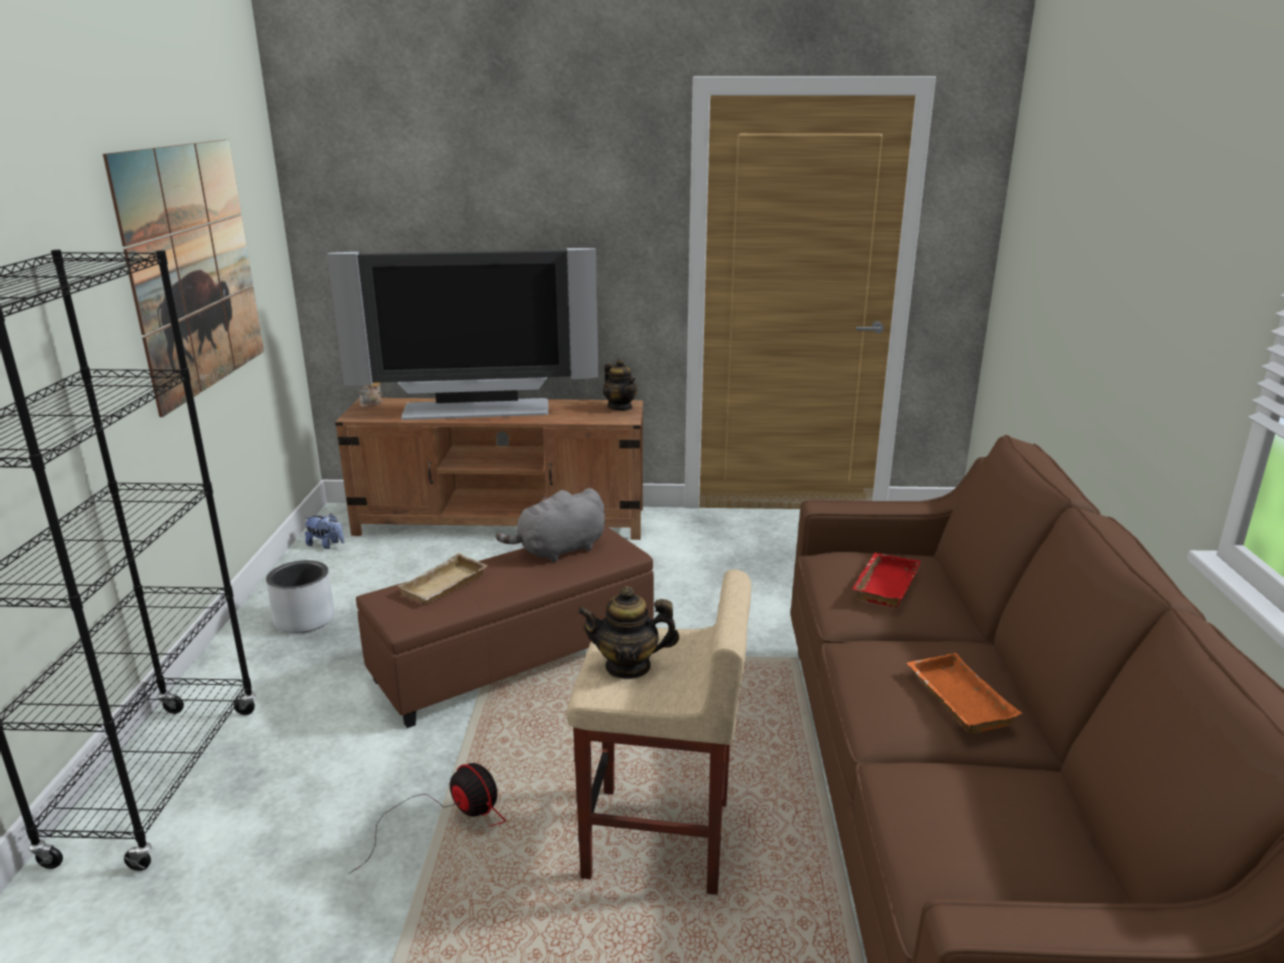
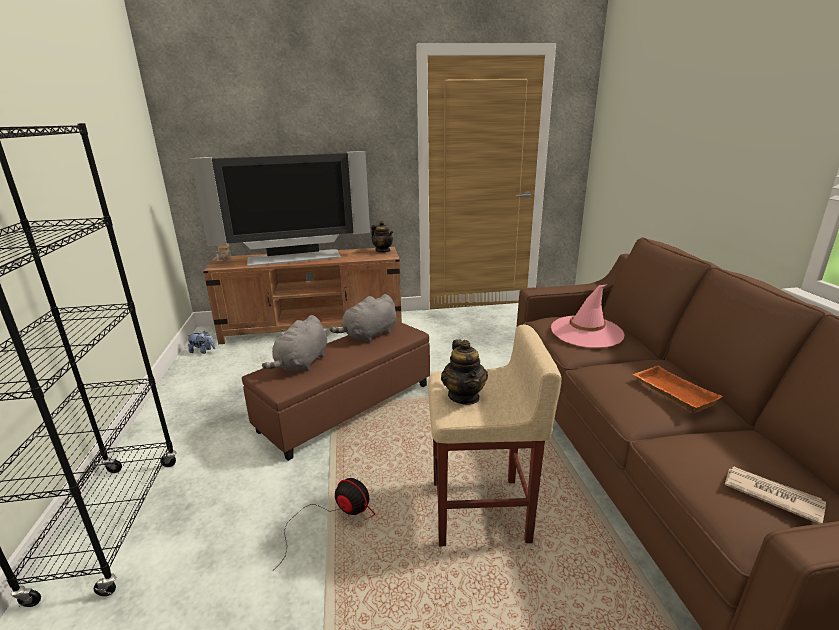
camera: 10 degrees left, 0 degrees up
(193, 269) = (99, 163): picture -> none
(305, 619) = (199, 398): grey planter -> none
(444, 586) = (301, 364): beige tray -> grey plush toy
(628, 666) = (464, 396): teapot -> teapot turned 90 degrees counterclockwise
(883, 584) = (586, 332): red tray -> pink hat
(1003, 863) = (771, 495): none -> newspaper

